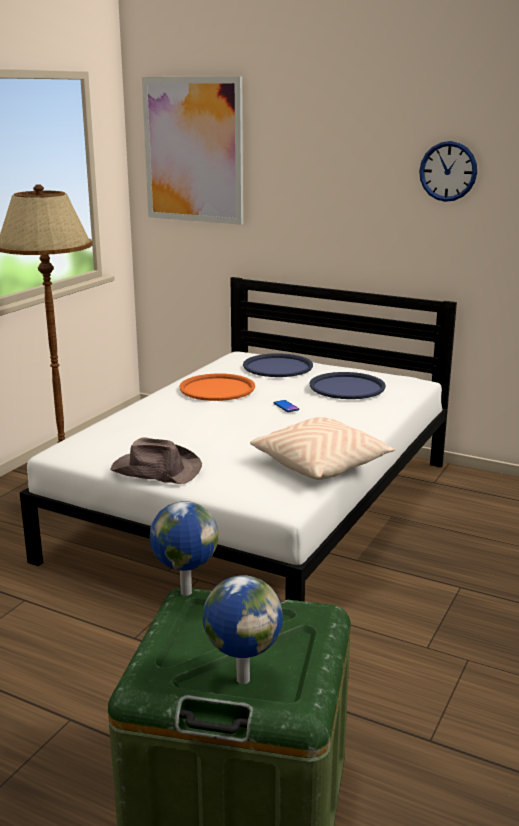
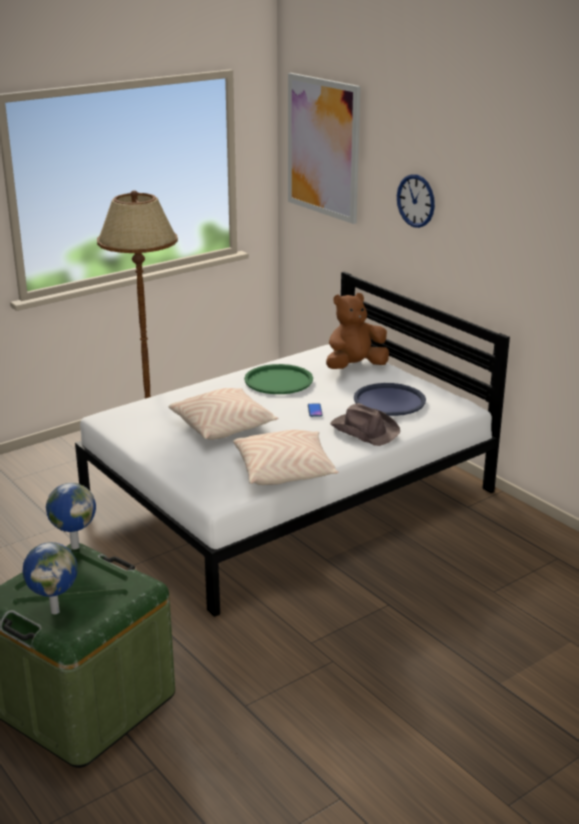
camera: 25 degrees right, 5 degrees up
(155, 469) = (156, 448): brown hat -> brown hat (364, 430)
(207, 437) = (223, 426): none -> beige pillow
(217, 388) = (278, 380): orange tray -> green tray
(277, 367) = (355, 367): blue tray -> brown plush toy
(448, 171) = (510, 208): wall clock -> wall clock (416, 200)

